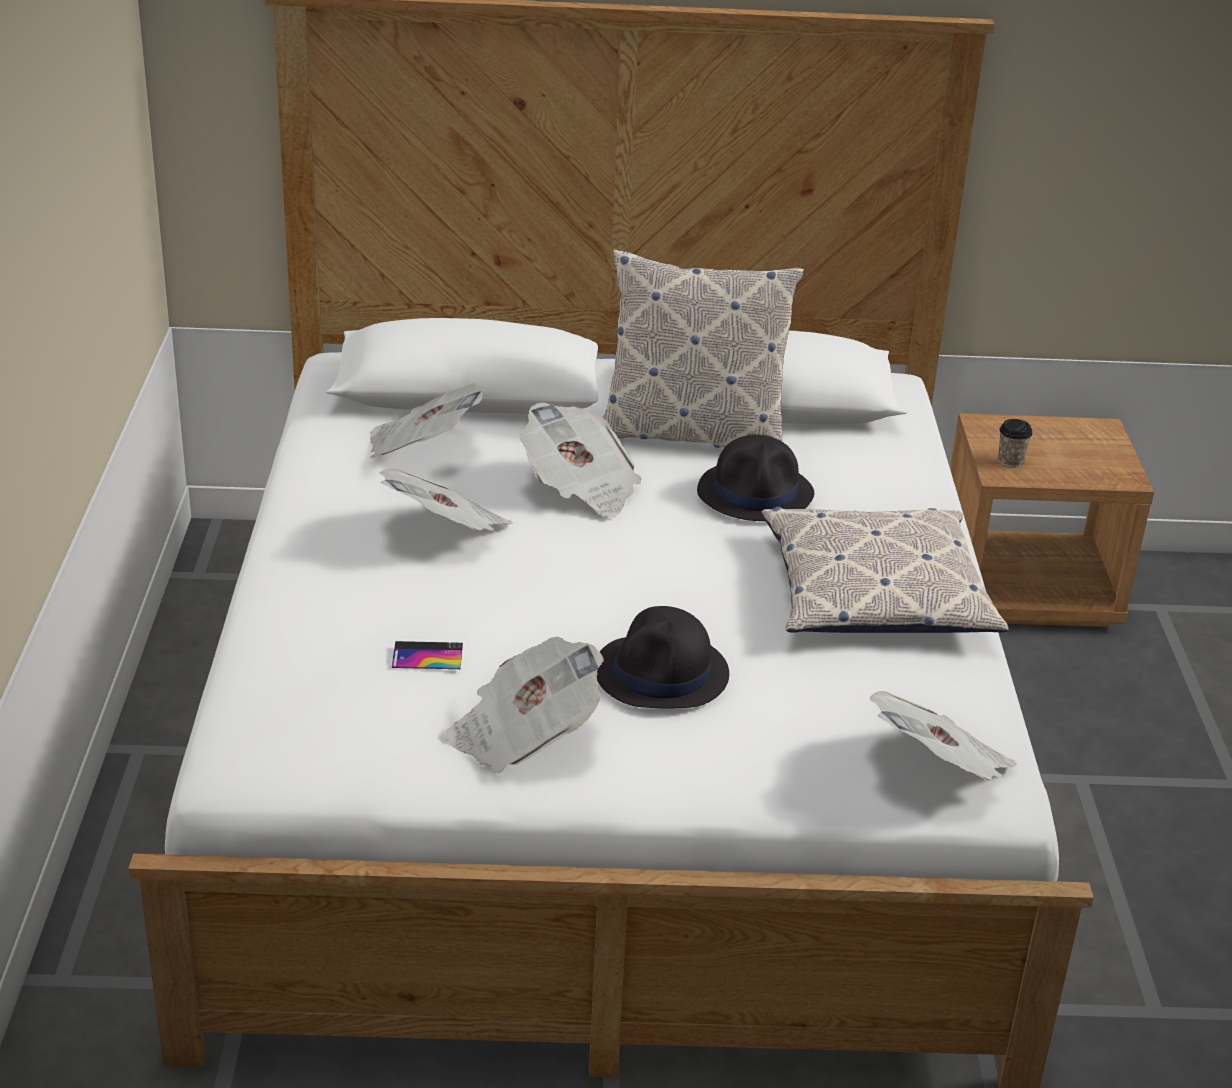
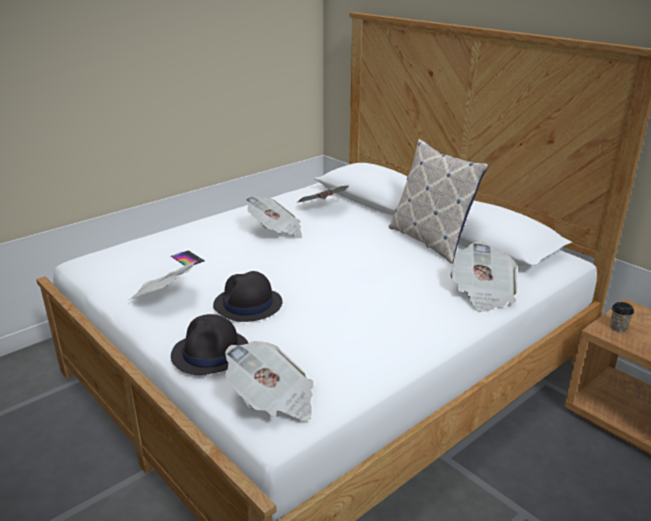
camera: 50 degrees right, 5 degrees down
(580, 488) = (348, 238): newspaper -> newspaper (482, 293)
(756, 493) = (413, 268): black hat -> black hat (211, 353)
(875, 592) = (391, 324): pillow -> none

